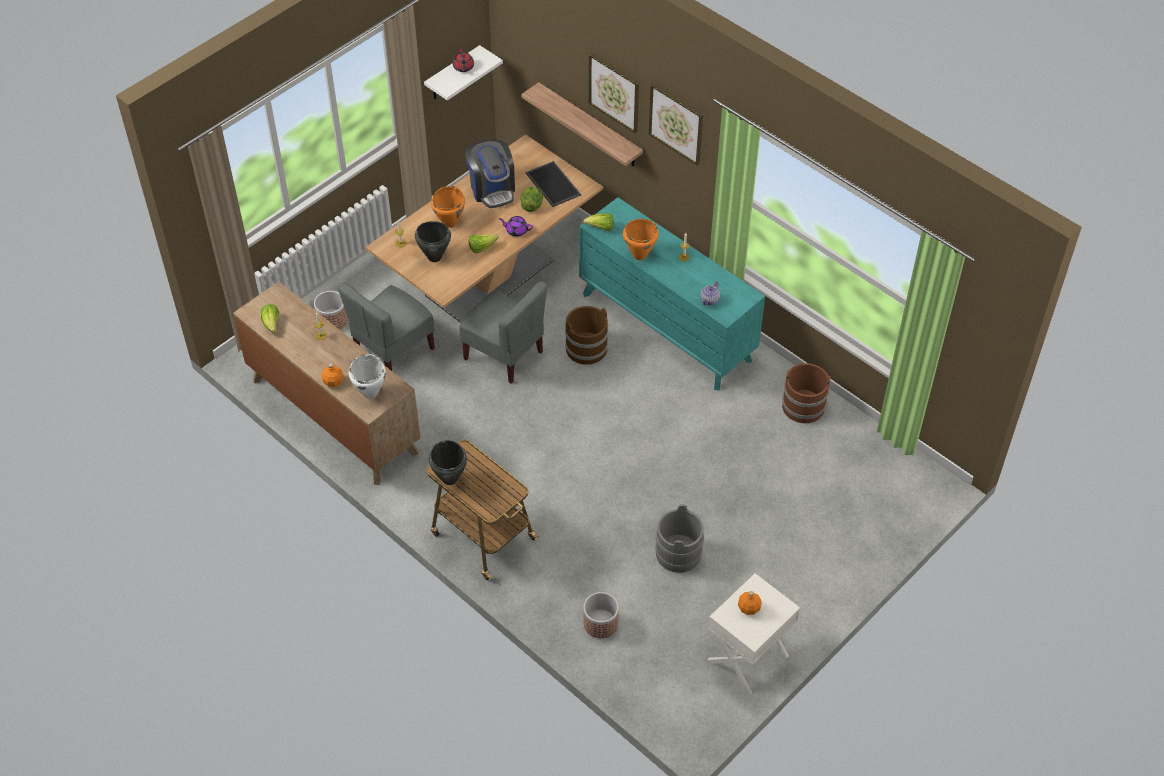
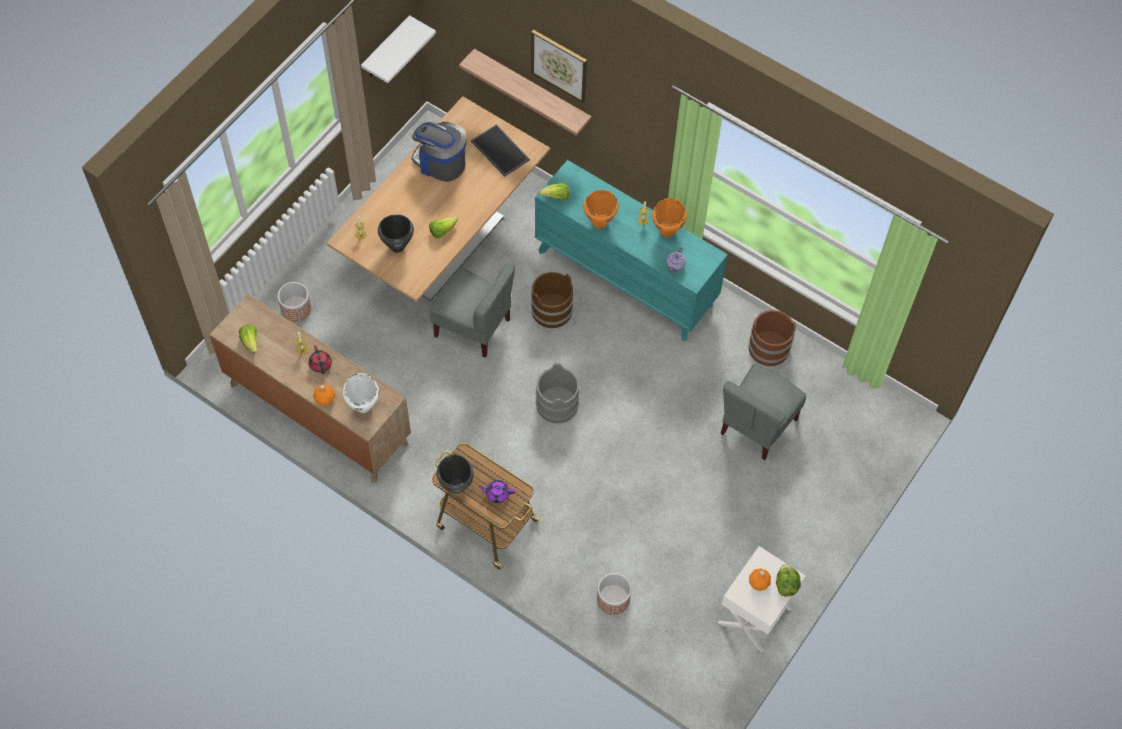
camera: 10 degrees left, 10 degrees up
(393, 350) = (363, 335): grey chair -> grey chair (757, 426)
(450, 223) = (405, 206): orange cooking pot -> orange cooking pot (667, 231)
(463, 67) = (398, 44): red teapot -> red teapot (320, 365)
(492, 189) = (440, 163): coffee machine -> coffee machine turned 150 degrees clockwise
(516, 230) = (473, 207): purple teapot -> purple teapot (497, 493)
(532, 205) = (483, 177): lettuce -> lettuce (786, 584)
(676, 123) = (628, 98): picture -> none
(678, 553) = (674, 517): grey bucket -> grey bucket (557, 404)

